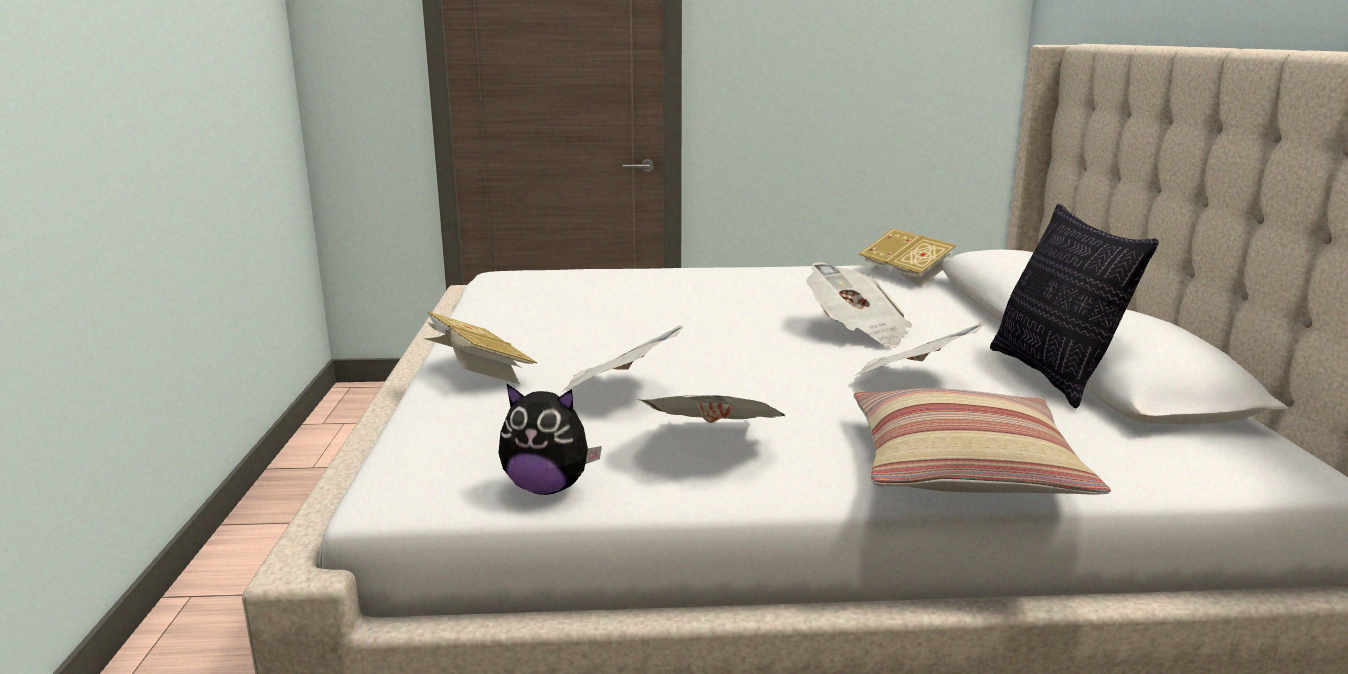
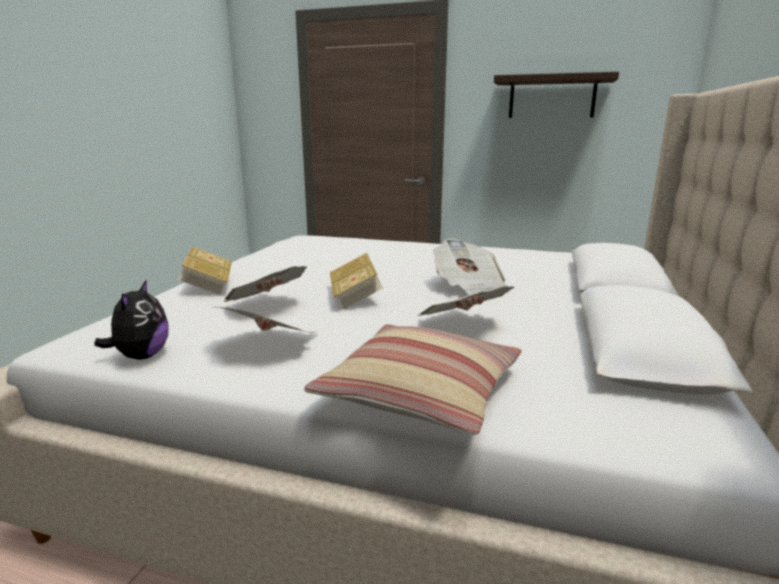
camera: 20 degrees right, 0 degrees up
(547, 487) = (141, 356): plush toy -> plush toy turned 120 degrees counterclockwise
(843, 35) = (552, 97): none -> shelf
(906, 276) = (550, 258): book -> book (355, 296)
(1052, 376) = (579, 336): pillow -> none

